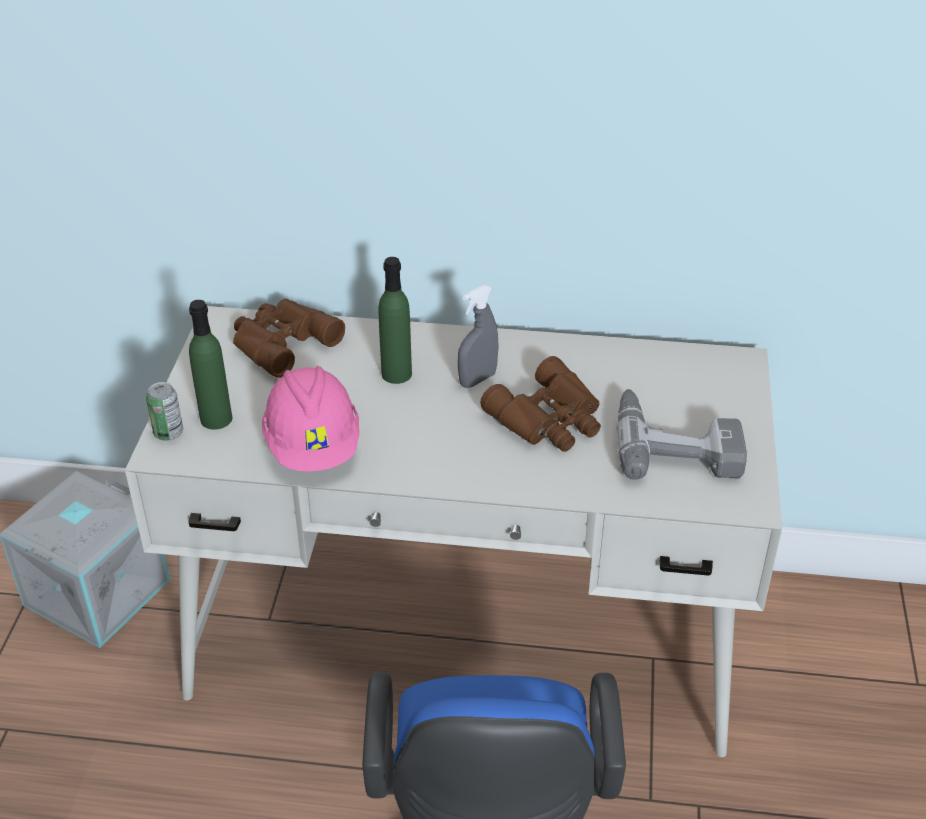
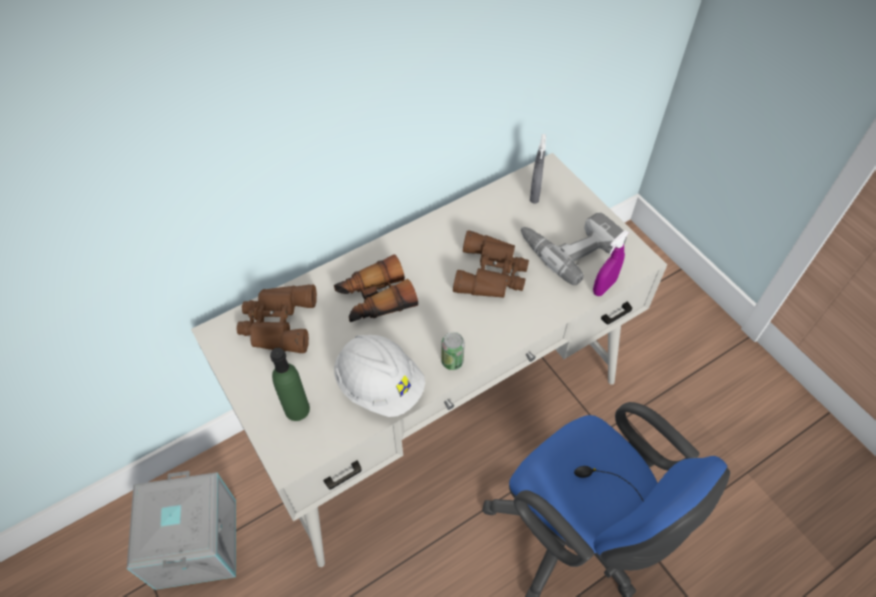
camera: 40 degrees left, 15 degrees up
(168, 433) = (276, 442): can -> can (452, 361)
(313, 446) = (379, 385): pink hard hat -> white hard hat
(396, 374) = (375, 299): green bottle -> binoculars
(477, 379) = (425, 272): grey spray bottle -> grey spray bottle (534, 194)
(668, 503) = (604, 287): none -> purple spray bottle

